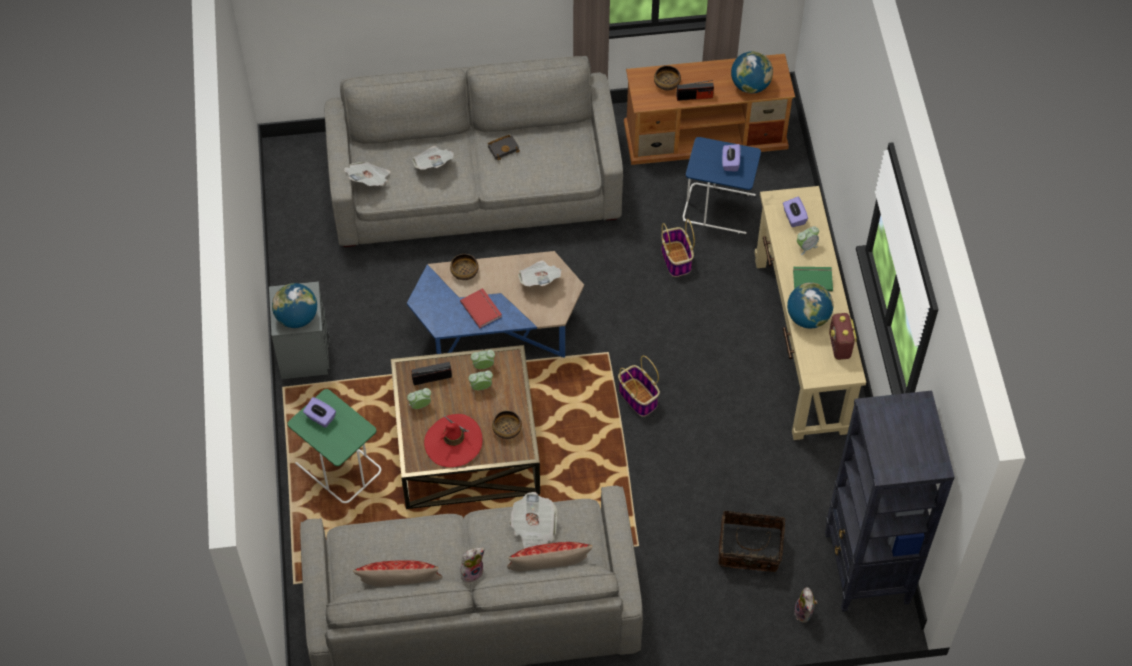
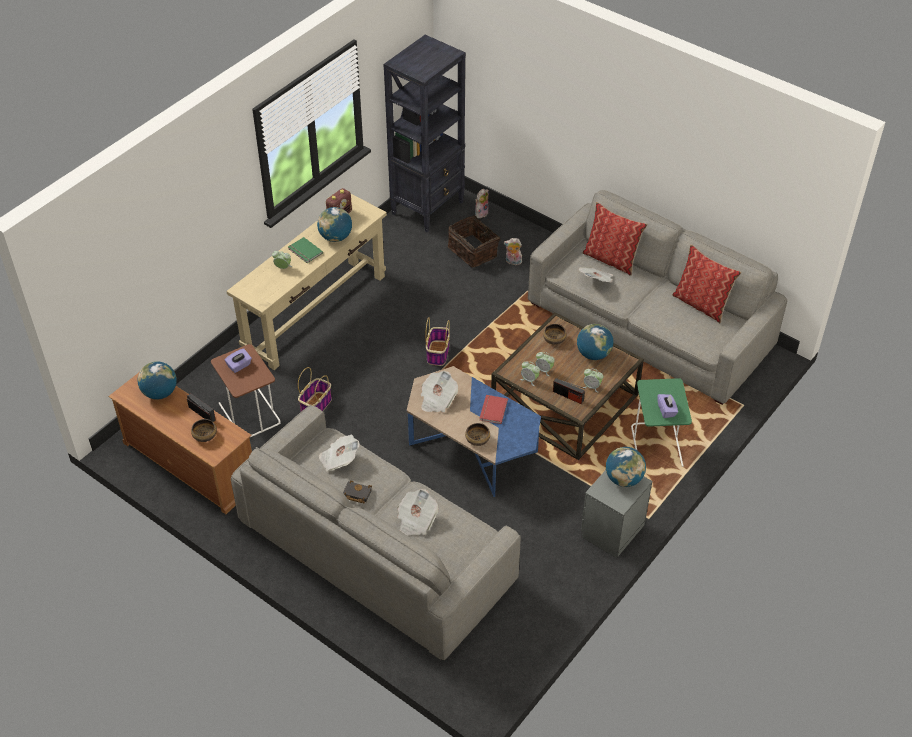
camera: 135 degrees left, 10 degrees down
(369, 180) = (472, 545): newspaper -> newspaper (339, 459)
(453, 442) = (593, 354): red hat -> globe
(472, 571) = (651, 289): plush toy -> plush toy (513, 262)
(719, 208) = (249, 413): blue side table -> brown side table
(794, 217) = (266, 285): purple tissue box -> none

